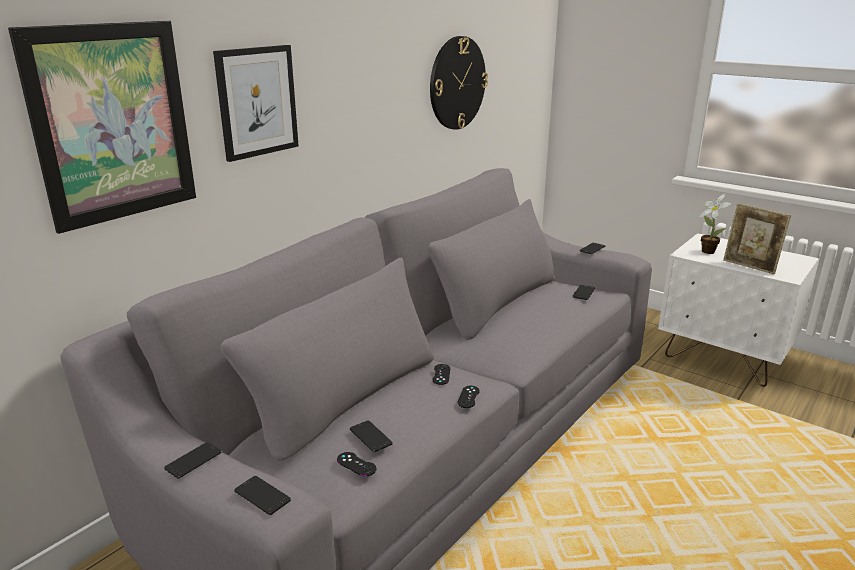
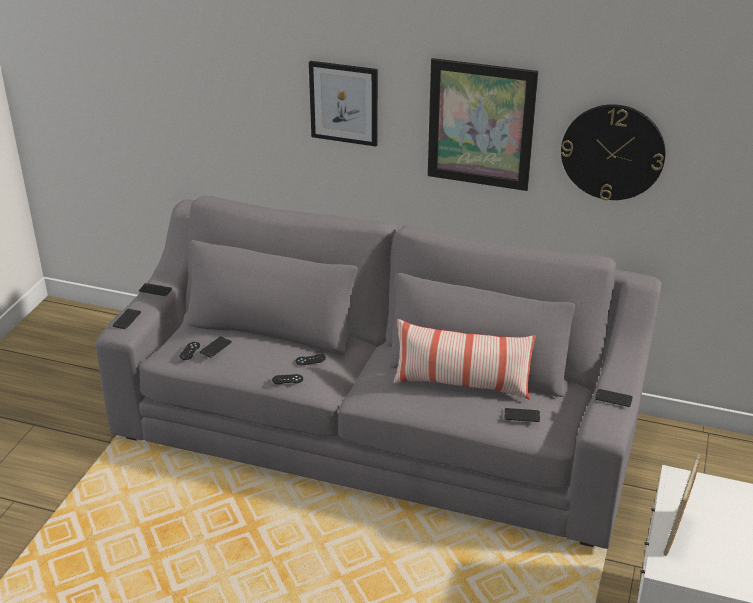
camera: 70 degrees right, 10 degrees up
(113, 123) = (235, 88): picture -> picture (481, 125)
(530, 306) = (462, 385): none -> pillow
(707, 251) = (705, 496): potted plant -> none

